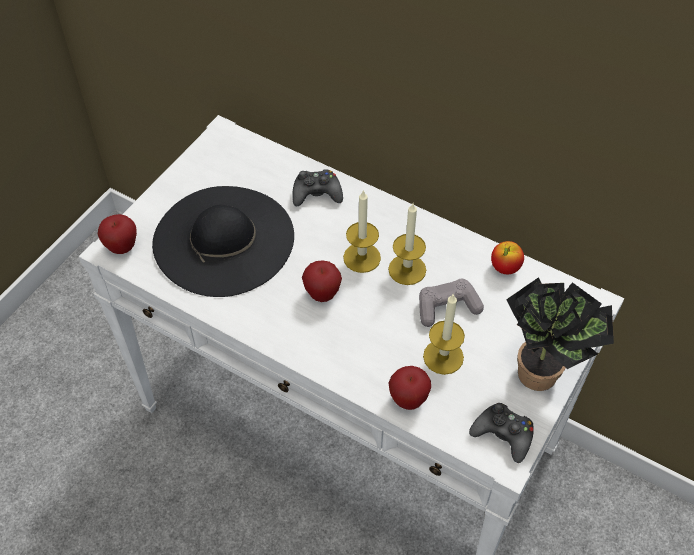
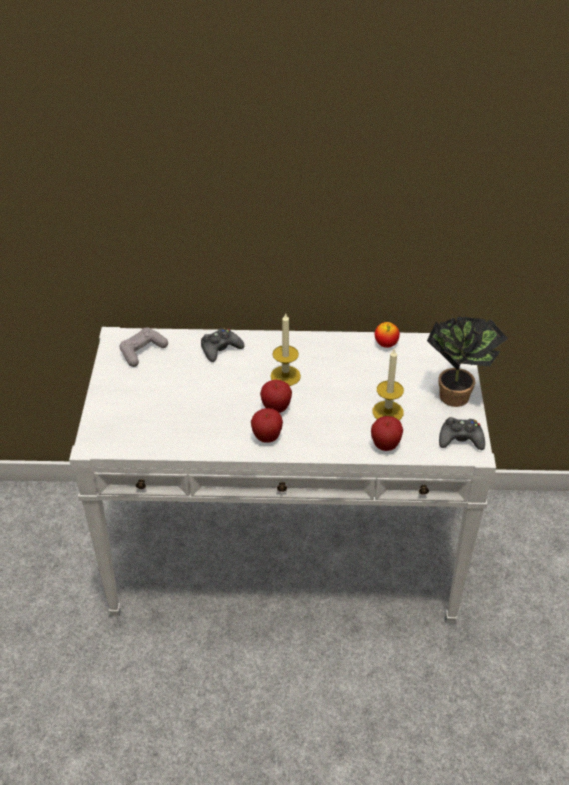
camera: 30 degrees left, 10 degrees down
(122, 247) = (100, 440): apple -> apple (267, 438)
(223, 240) = (175, 404): black hat -> none
(407, 269) = (322, 371): candle -> none
(447, 307) = (367, 382): grey game controller -> grey game controller (142, 351)

